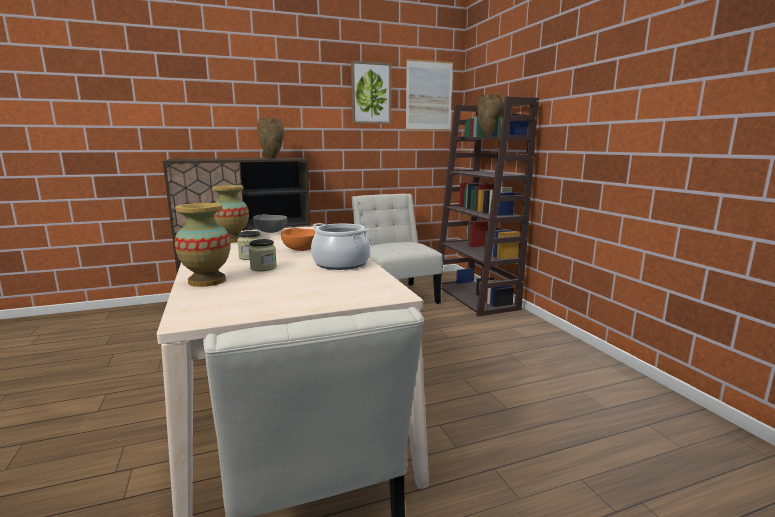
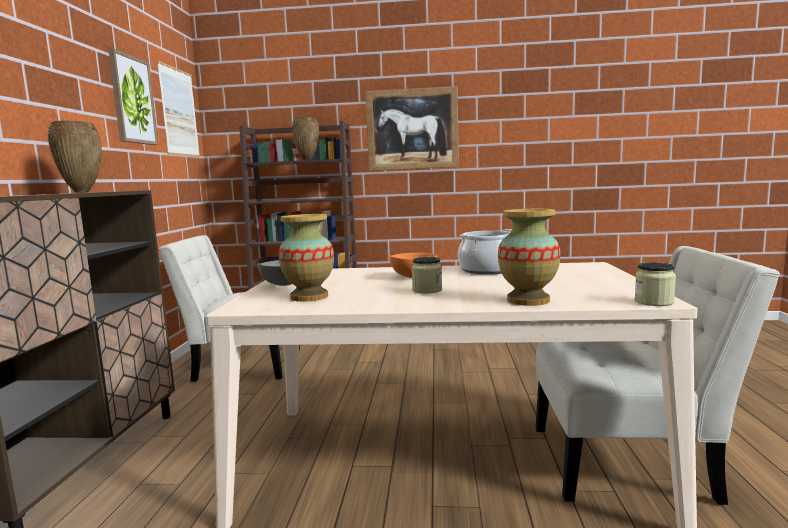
camera: 65 degrees left, 5 degrees down
(263, 268) = (484, 286): jar -> jar (654, 302)
(593, 100) = (412, 129): none -> picture

